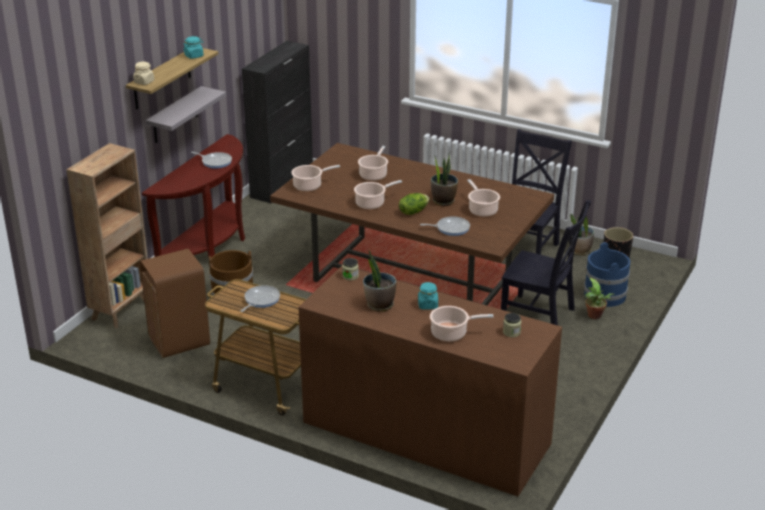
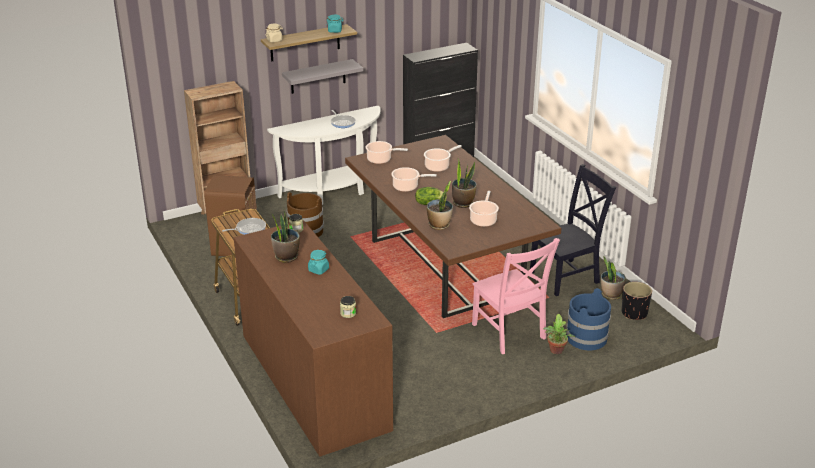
camera: 35 degrees right, 0 degrees up
(209, 246) = (333, 191): brown console table -> white console table
(451, 228) = (439, 225): frying pan -> potted plant
(451, 333) = (305, 296): cooking pot -> none
(540, 316) = (510, 333): black chair -> pink chair

